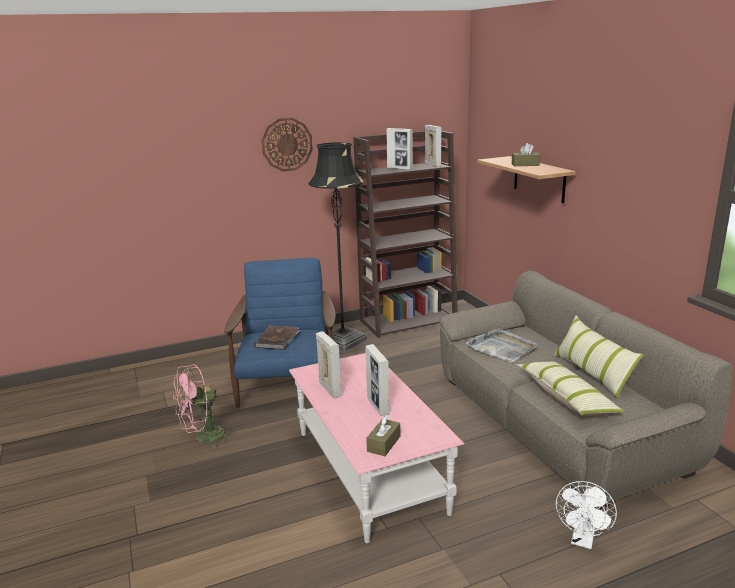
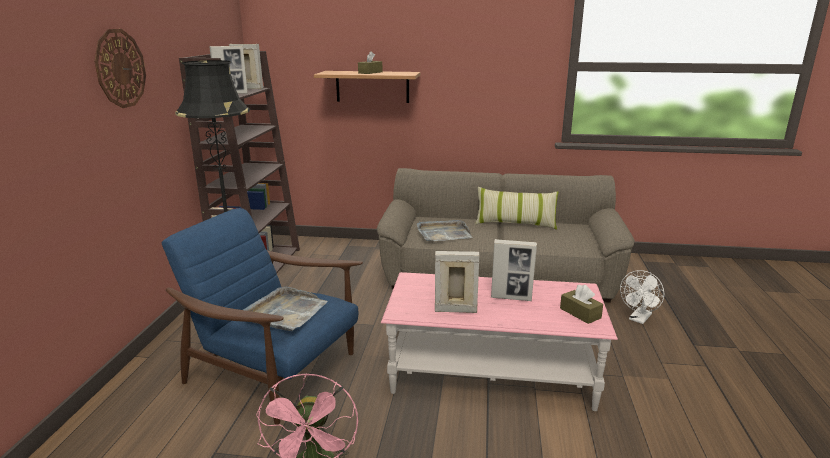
camera: 60 degrees left, 0 degrees up
(277, 339) = (285, 312): brown book -> grey tray
(566, 398) = (542, 241): pillow -> none
(583, 540) = (639, 319): white fan -> white fan turned 75 degrees clockwise

